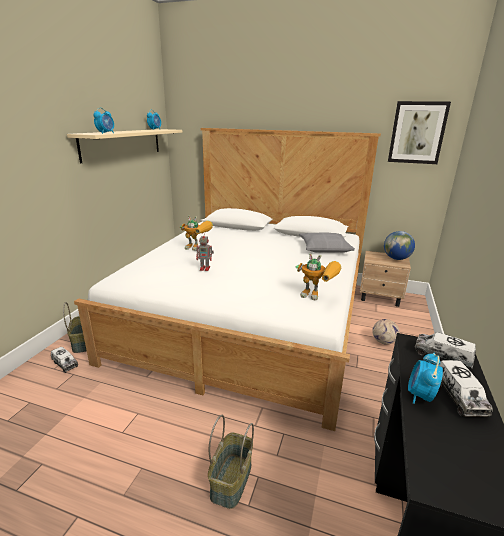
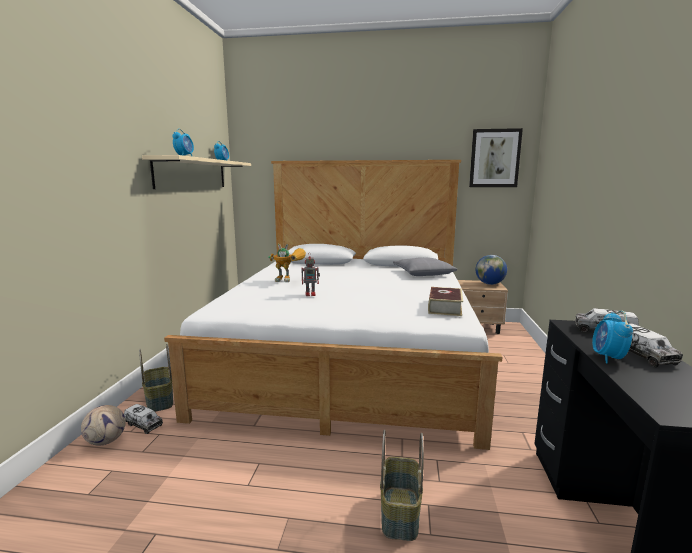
camera: 10 degrees left, 10 degrees down
(318, 296) = (444, 307): toy robot -> book
(384, 342) = (500, 365): football -> football (107, 441)

